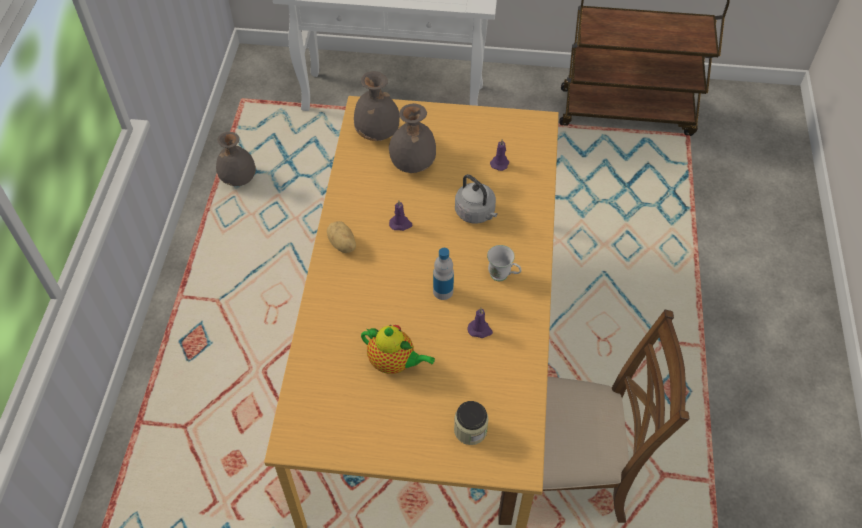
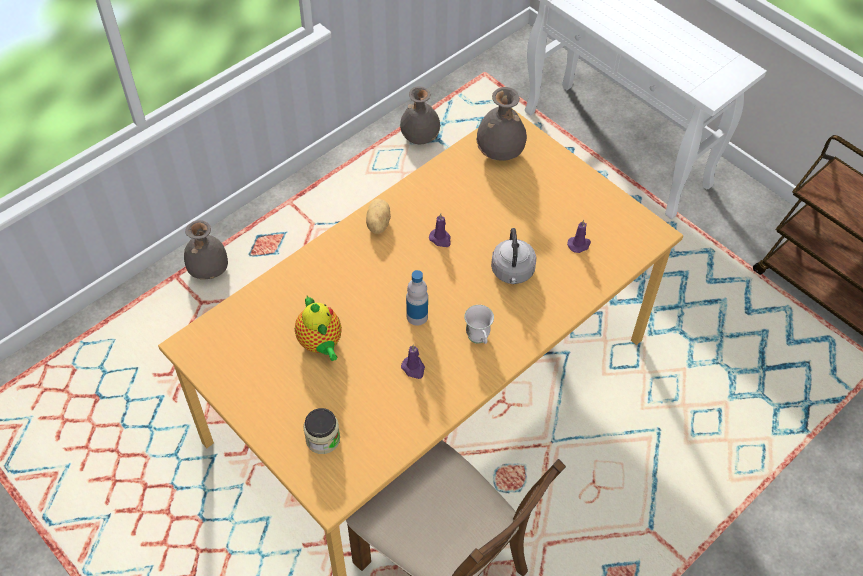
camera: 40 degrees right, 0 degrees up
(412, 165) = (501, 197): grey vase -> grey vase (208, 270)

